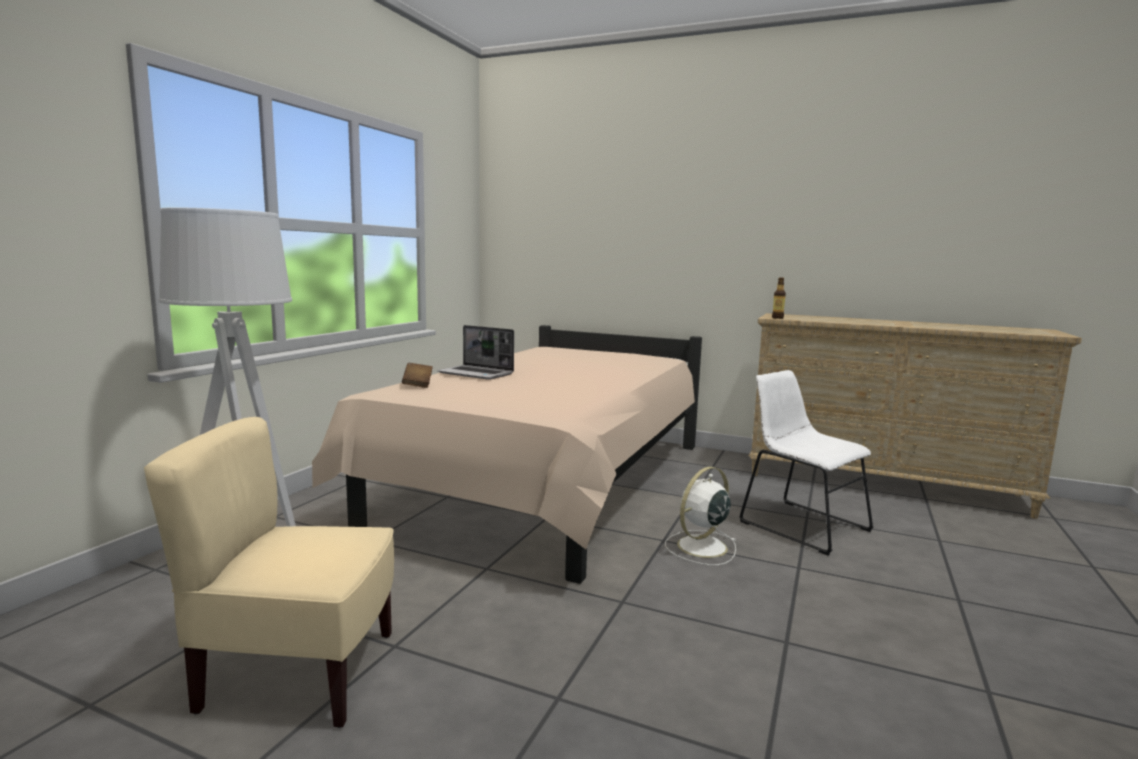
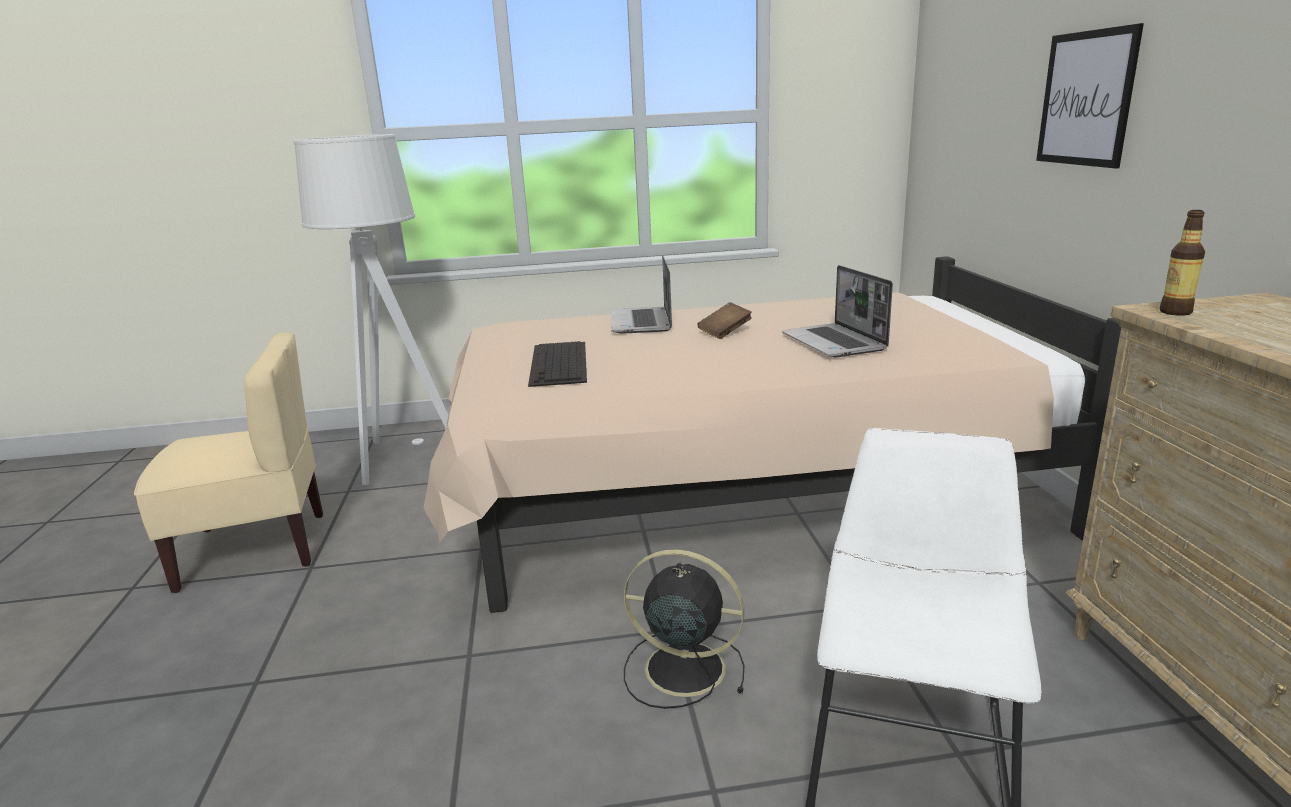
camera: 60 degrees right, 10 degrees up
(298, 674) = (255, 549): beige chair -> beige chair turned 105 degrees clockwise
(418, 384) = (549, 324): brown book -> brown book (725, 332)
(521, 395) = (559, 363): none -> keyboard
(604, 365) = (835, 343): none -> laptop
(642, 236) = (1086, 99): none -> picture
(700, 547) = (681, 668): white fan -> black fan

